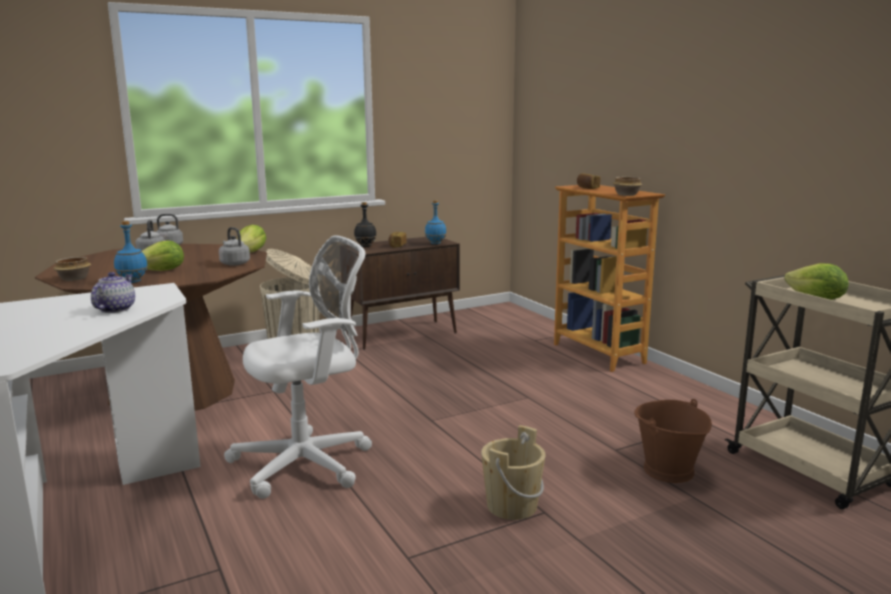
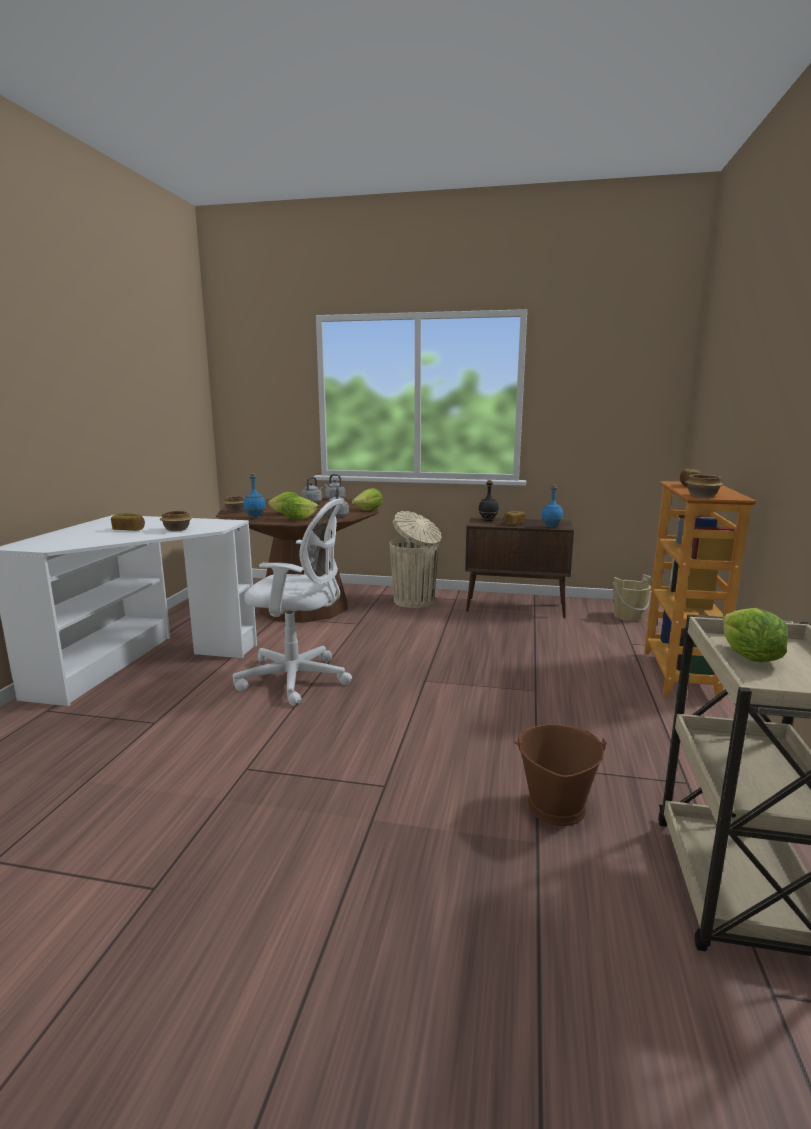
camera: 40 degrees right, 0 degrees up
(39, 323) = (129, 530): none -> bread
(115, 309) = (176, 529): teapot -> bowl
(196, 274) = (298, 519): none -> lettuce
(512, 506) = (369, 769): beige bucket -> beige bucket (628, 616)

